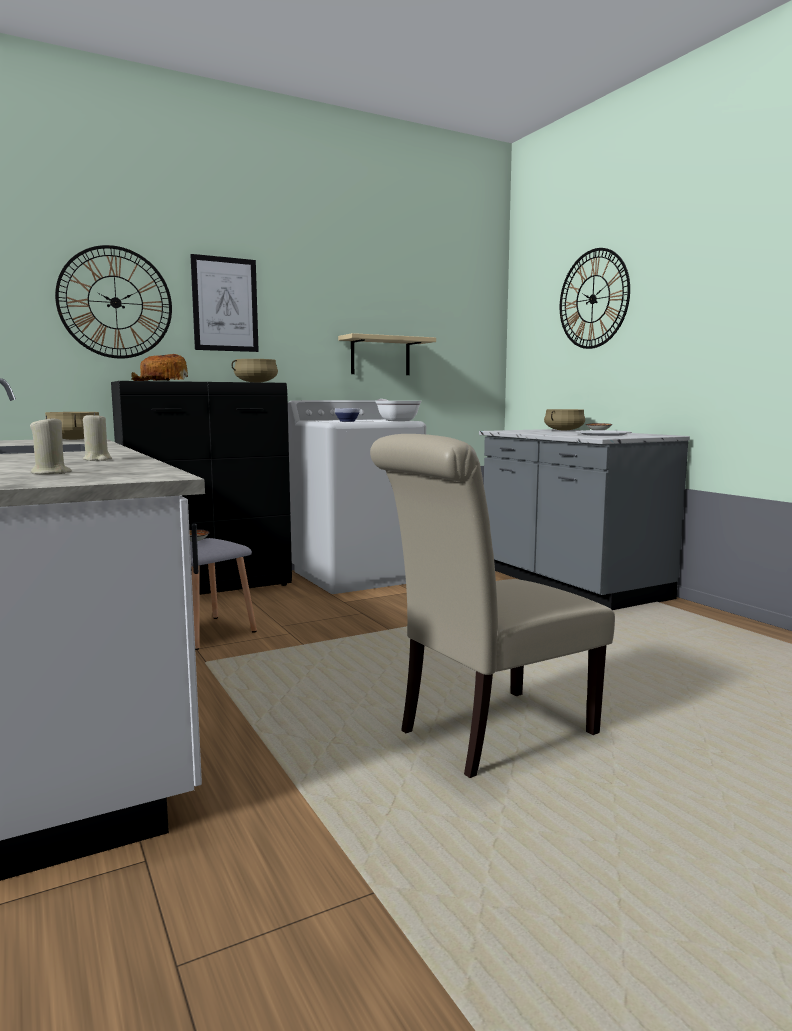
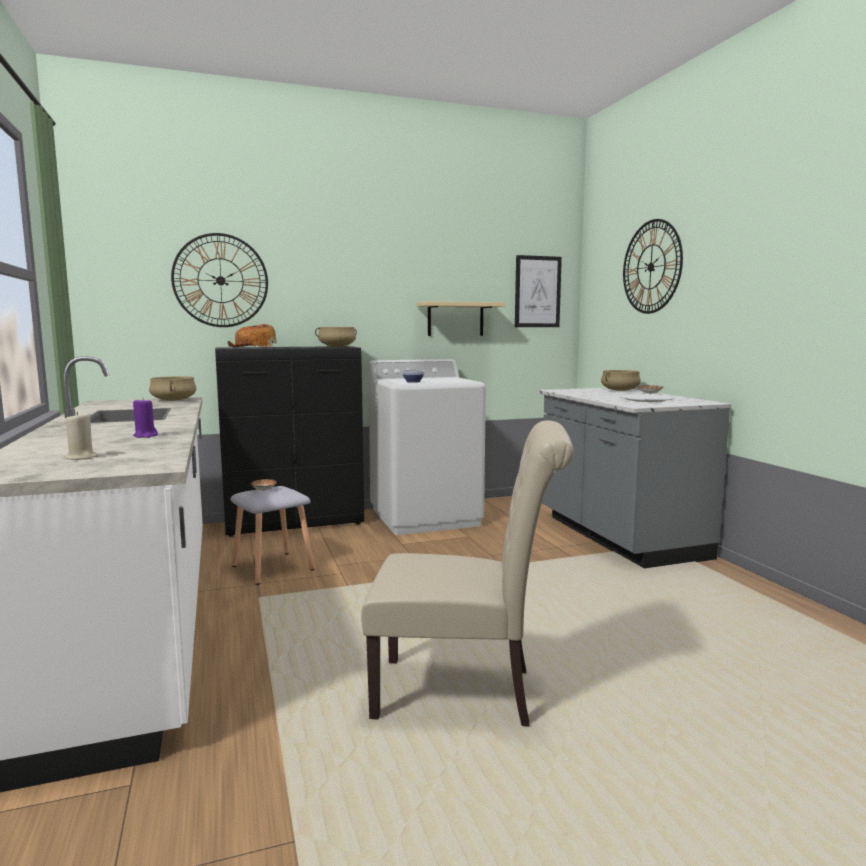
camera: 10 degrees right, 0 degrees up
(97, 459) = (145, 436): beige candle -> purple candle
(225, 304) = (314, 278): picture -> picture (537, 291)
(396, 420) = (459, 380): frying pan -> none
(487, 735) = (465, 693): beige chair -> beige chair turned 150 degrees counterclockwise

